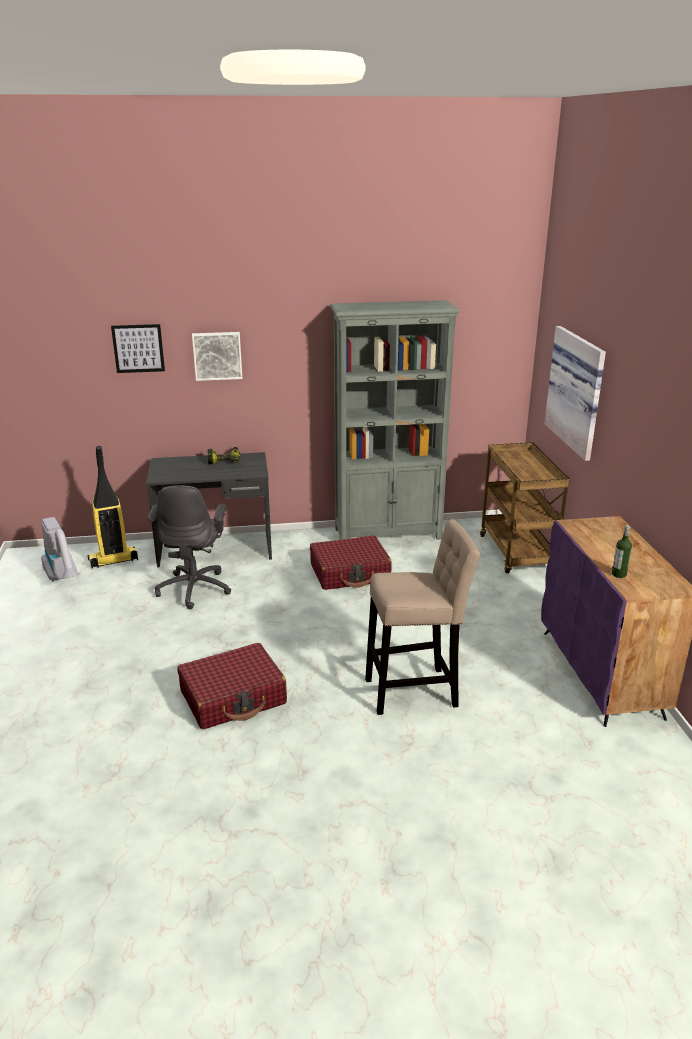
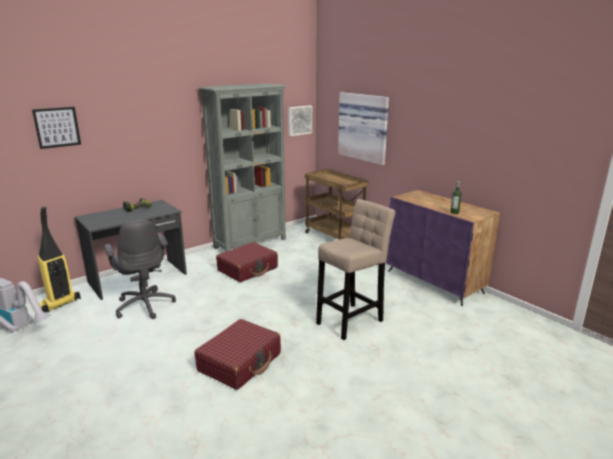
camera: 30 degrees left, 5 degrees down
(217, 355) = (121, 129): picture -> picture (299, 120)

